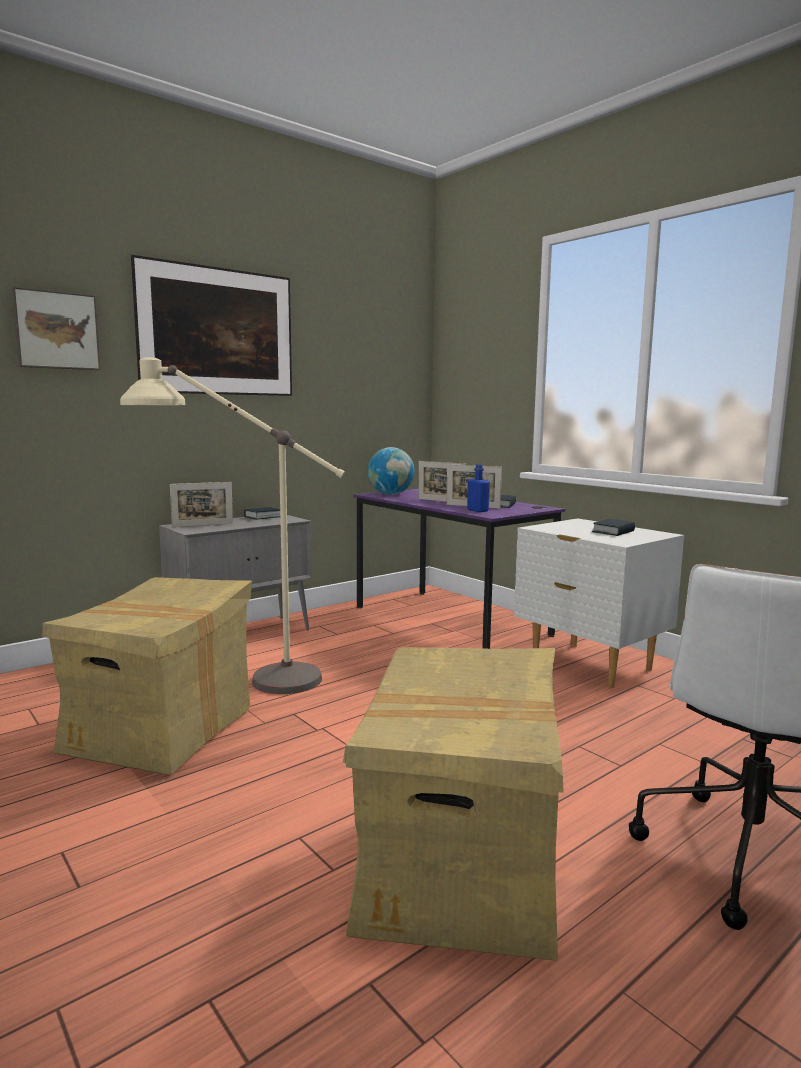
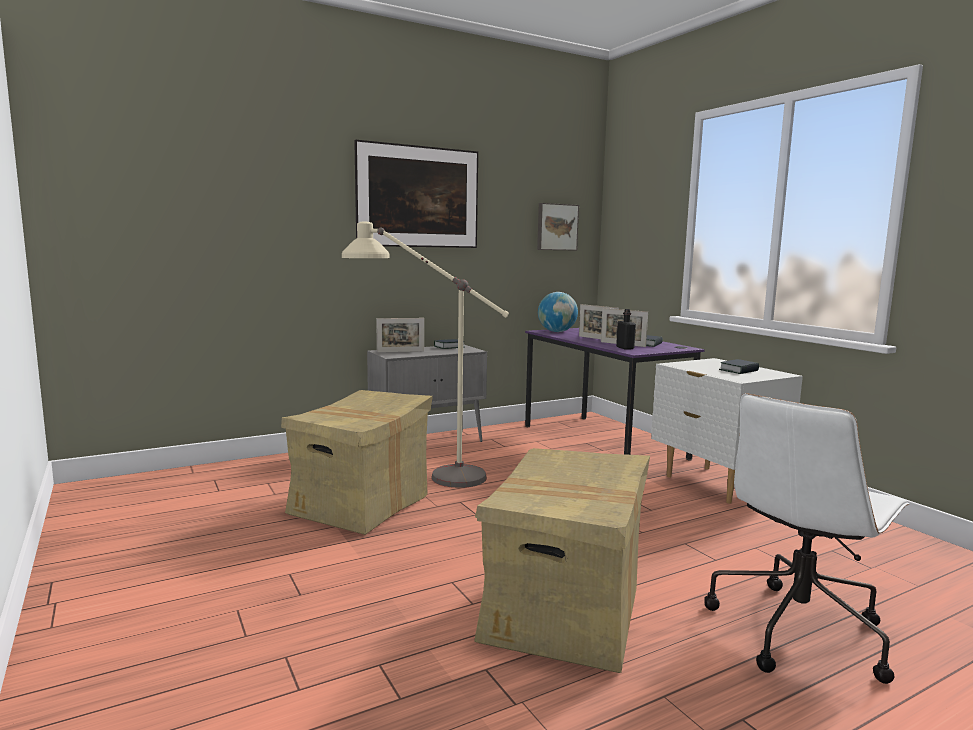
camera: 10 degrees right, 0 degrees up
(56, 330) = (298, 199): picture -> picture (556, 227)
(477, 510) = (625, 348): blue bottle -> black bottle

